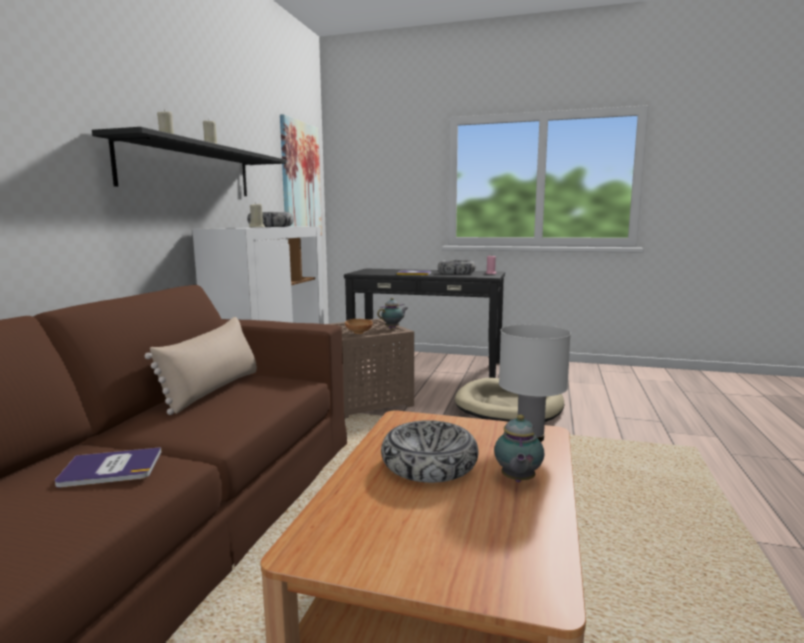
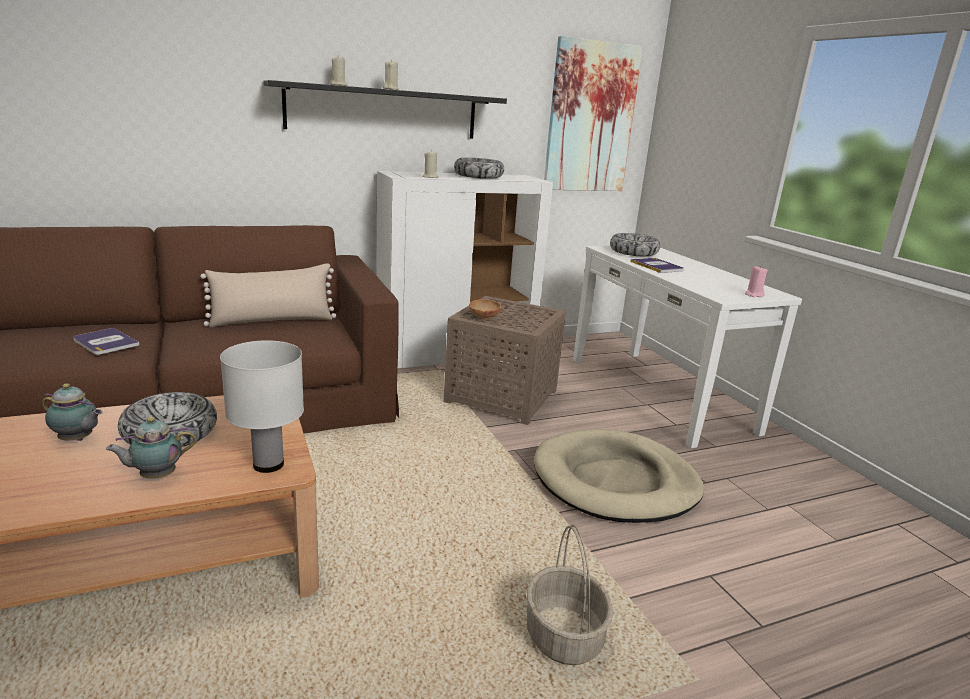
camera: 50 degrees right, 10 degrees up
(393, 328) = (533, 325): teapot -> teapot (77, 440)
(425, 365) = (659, 394): black console table -> white console table
(456, 273) = (713, 280): bowl -> bowl (633, 252)
(649, 467) = (564, 636): none -> basket

